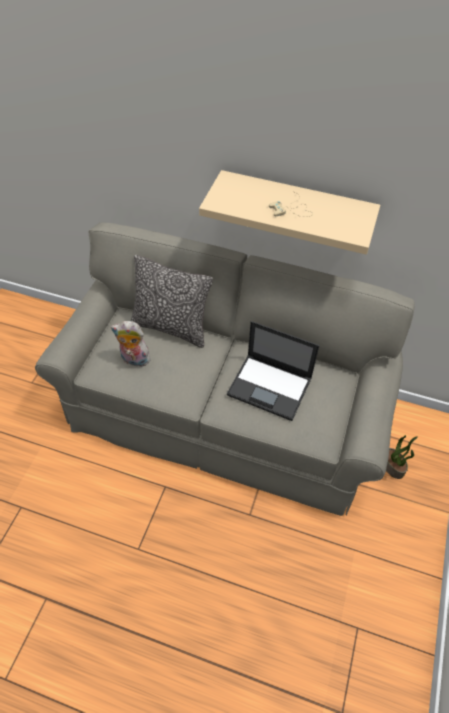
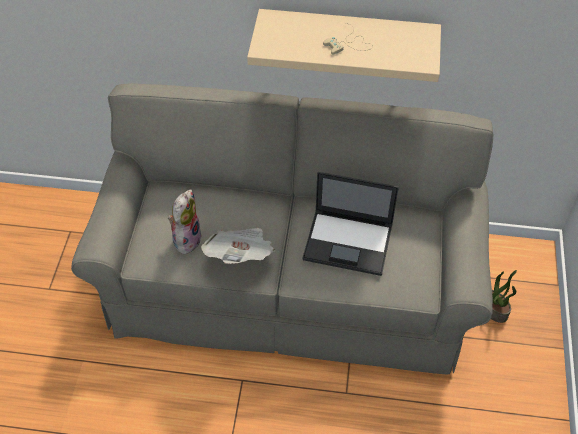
camera: 10 degrees left, 0 degrees up
(134, 360) = (186, 238): plush toy -> plush toy turned 105 degrees clockwise
(171, 327) = (219, 193): pillow -> none
(175, 382) = (240, 255): none -> newspaper

